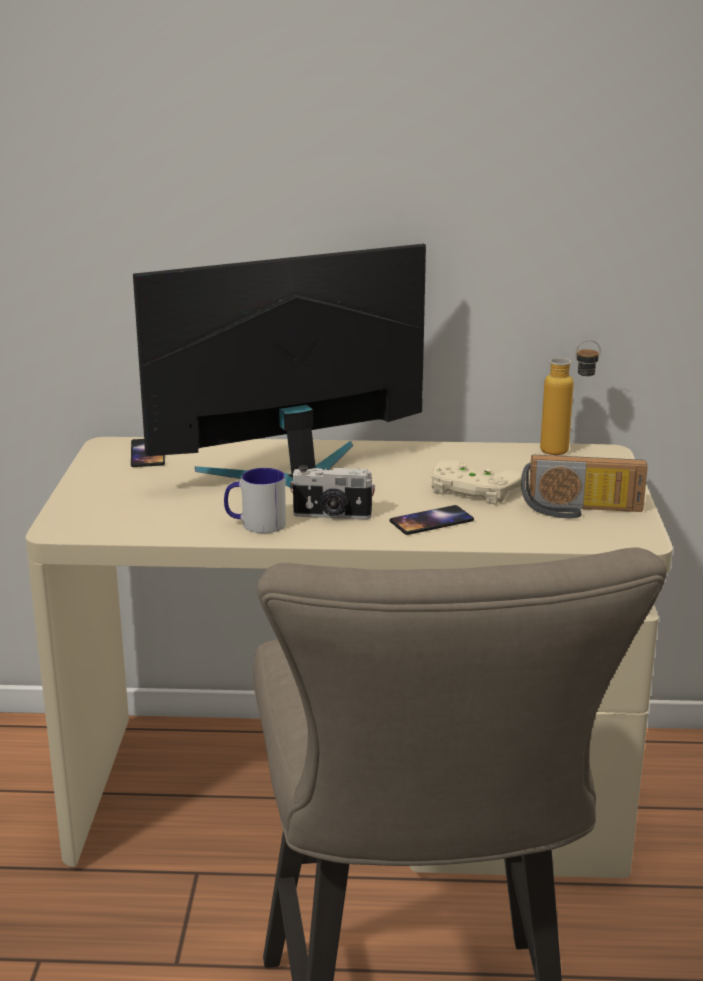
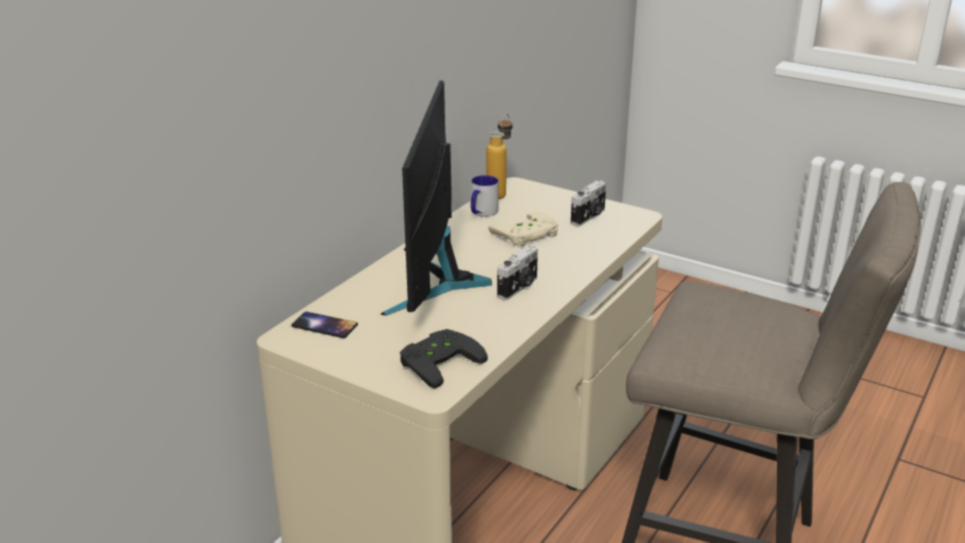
camera: 60 degrees left, 5 degrees up
(127, 515) = (438, 361): none -> black game controller
(255, 524) = (505, 316): mug -> mug (482, 213)
(431, 521) = (560, 260): phone -> none
(581, 511) = (589, 217): radio -> camera

